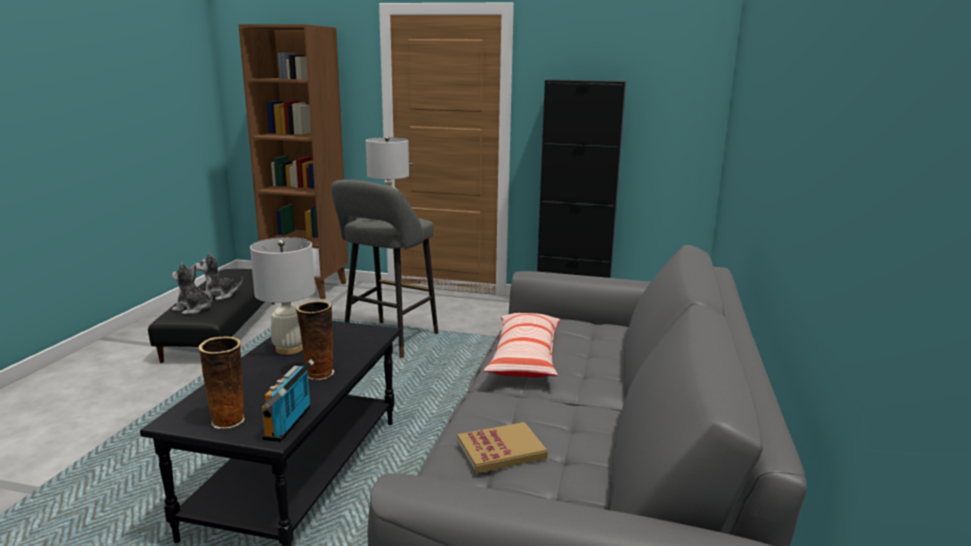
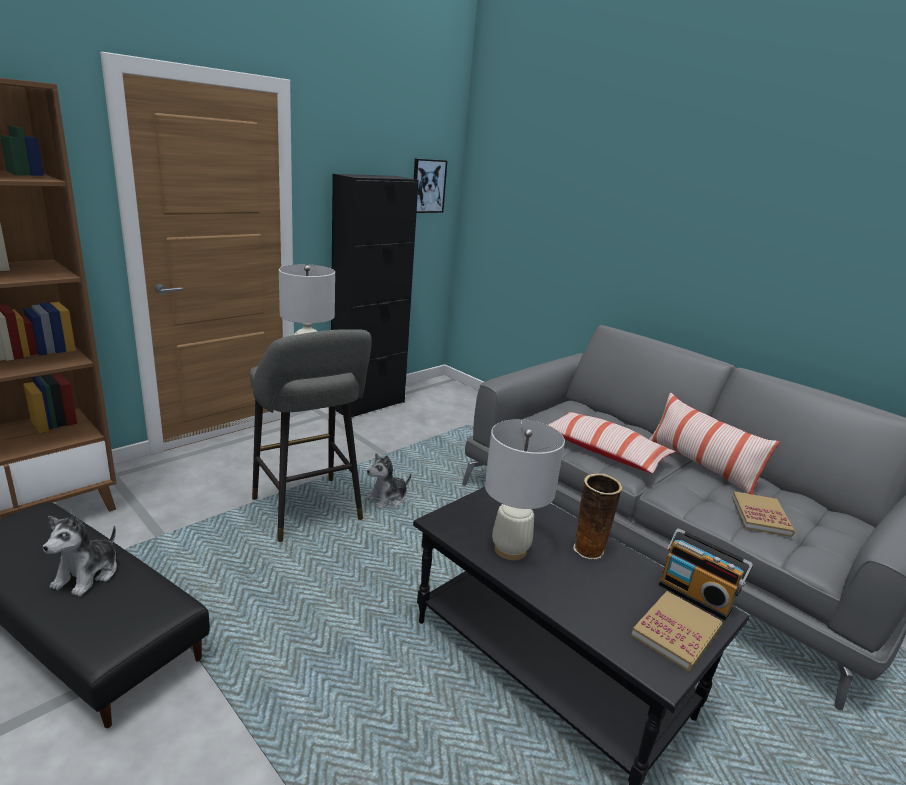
camera: 60 degrees left, 5 degrees up
(193, 309) = (109, 613): plush toy -> plush toy (387, 499)
(229, 420) = (676, 632): vase -> book
(582, 408) = (700, 466): none -> pillow
(675, 92) = (428, 186): none -> picture

